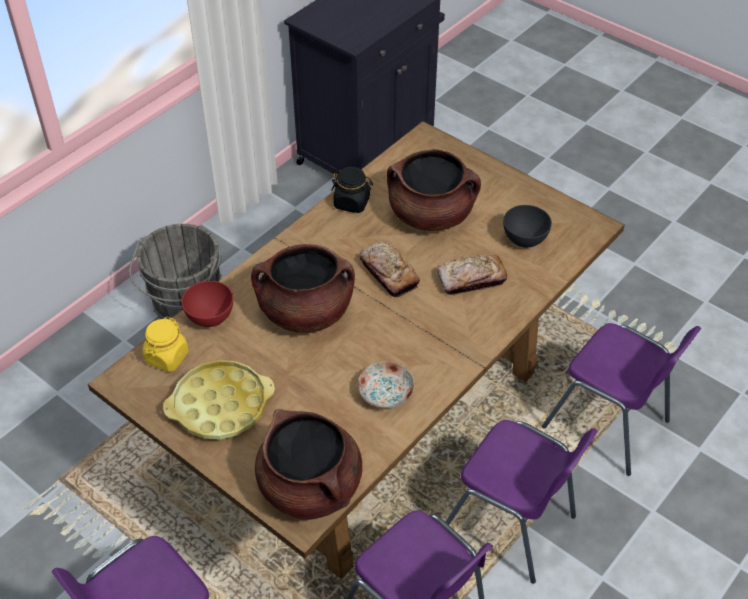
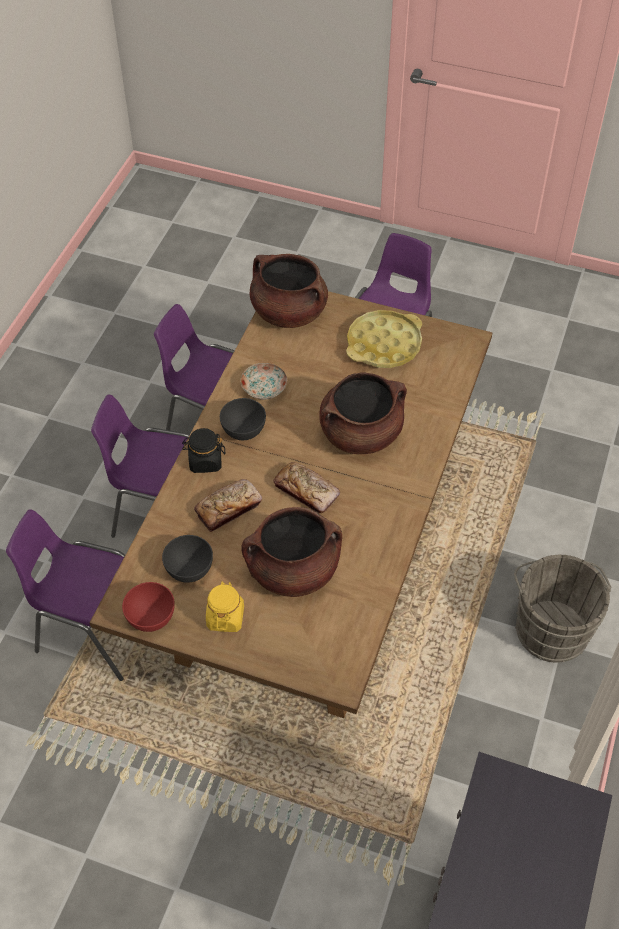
camera: 160 degrees right, 5 degrees up
(167, 357) = (448, 366): yellow jar -> yellow jar (225, 617)
(210, 317) = (437, 407): red bowl -> red bowl (151, 618)
(352, 202) = (379, 561): black jar -> black jar (205, 461)
(427, 350) = (244, 431): none -> grey bowl

